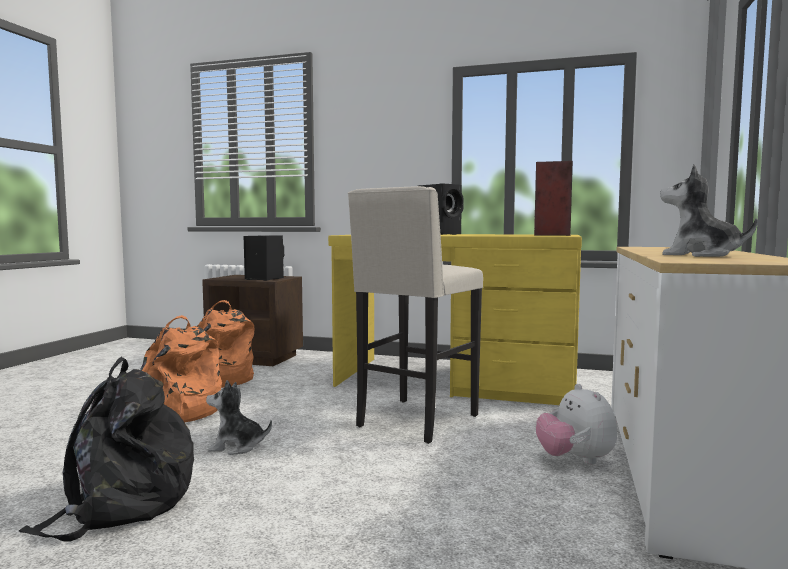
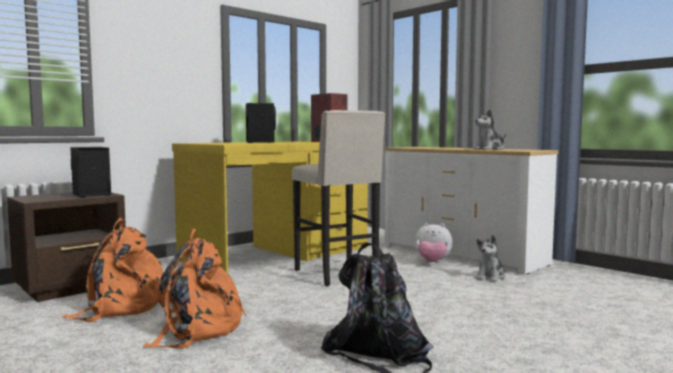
camera: 60 degrees left, 0 degrees up
(237, 446) = (316, 317): plush toy -> plush toy (490, 277)

